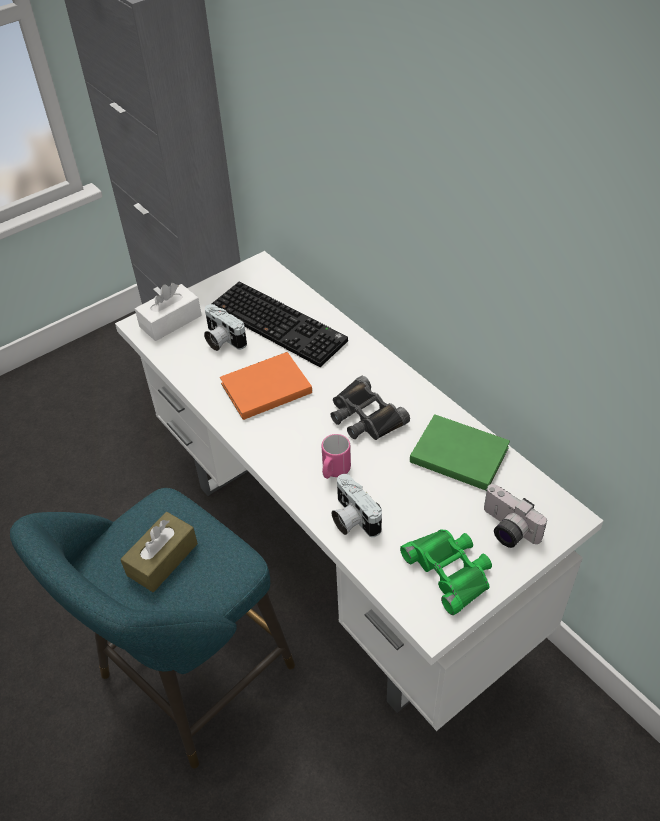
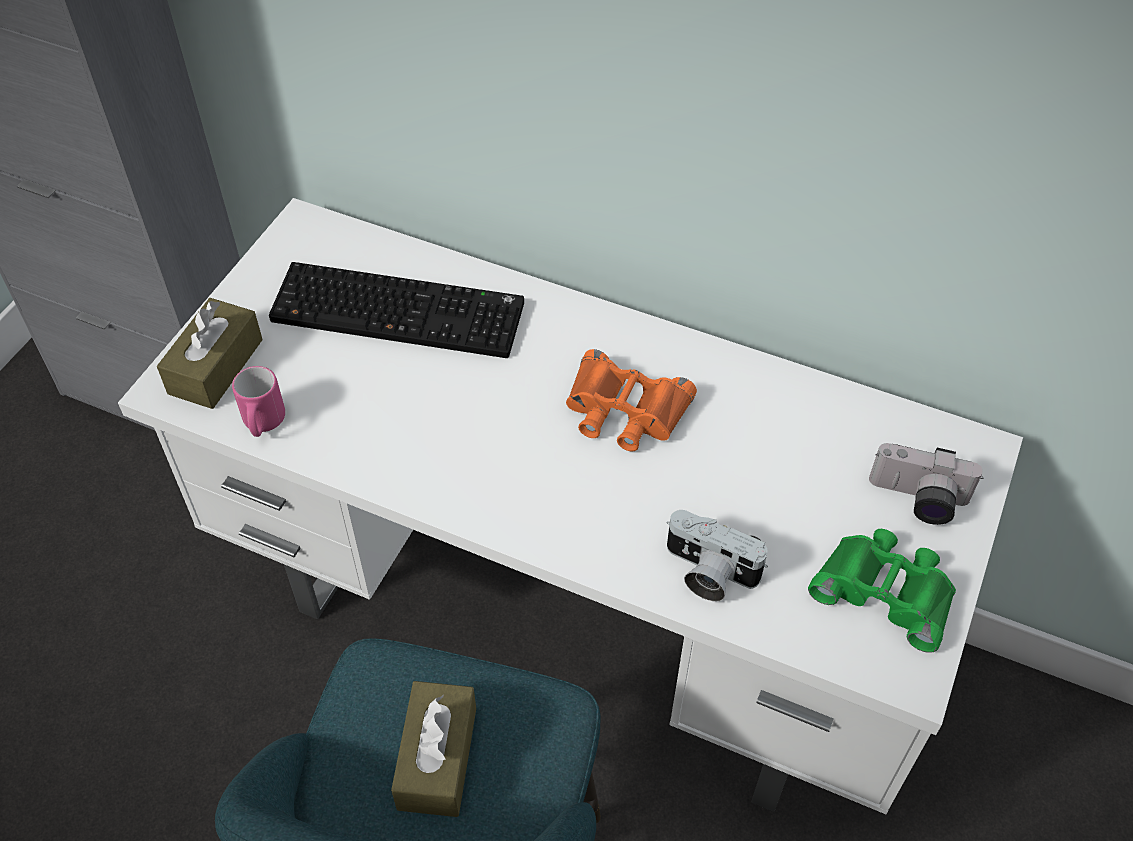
camera: 30 degrees left, 5 degrees up
(170, 321) = (215, 366): white tissue box -> brown tissue box
(222, 340) = (324, 368): camera -> none
(263, 388) = (444, 423): orange book -> none
(334, 471) = (636, 512): pink mug -> pink mug (263, 424)
(365, 416) = (624, 411): black binoculars -> orange binoculars
(457, 453) = (785, 415): green book -> none

